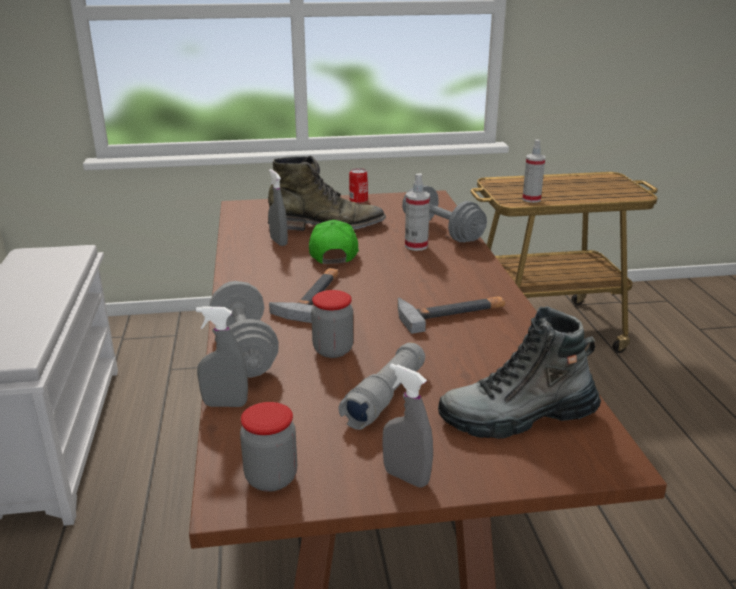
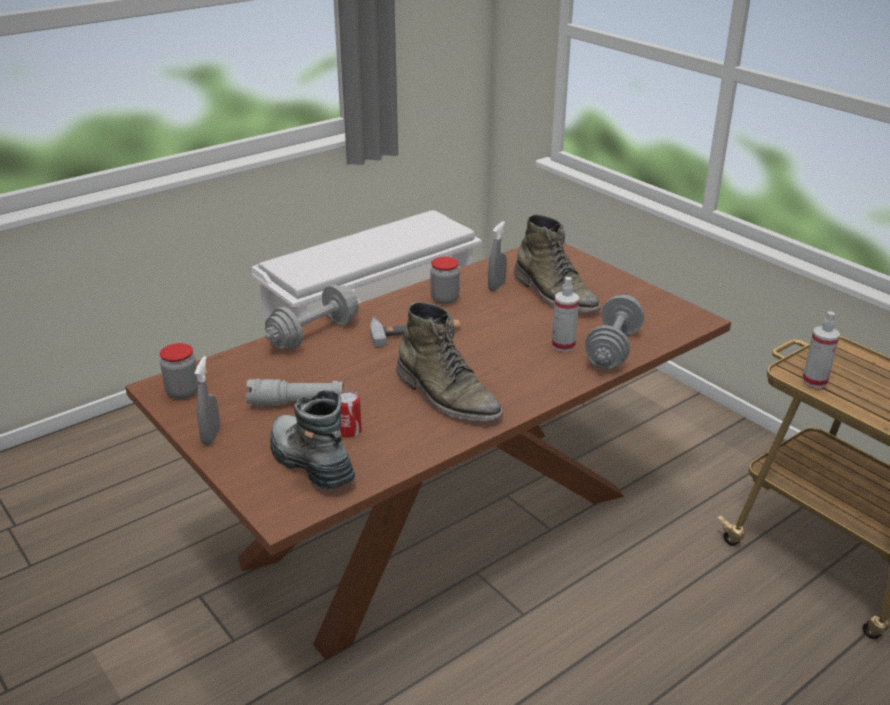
camera: 60 degrees right, 5 degrees up
(225, 404) = (246, 351): grey spray bottle -> none
(333, 253) = (502, 314): green cap -> none
(333, 350) = (342, 365): jar -> jar (444, 299)
(358, 200) = (635, 288): can -> can (349, 431)
(451, 313) = (447, 396): hammer -> green boot

